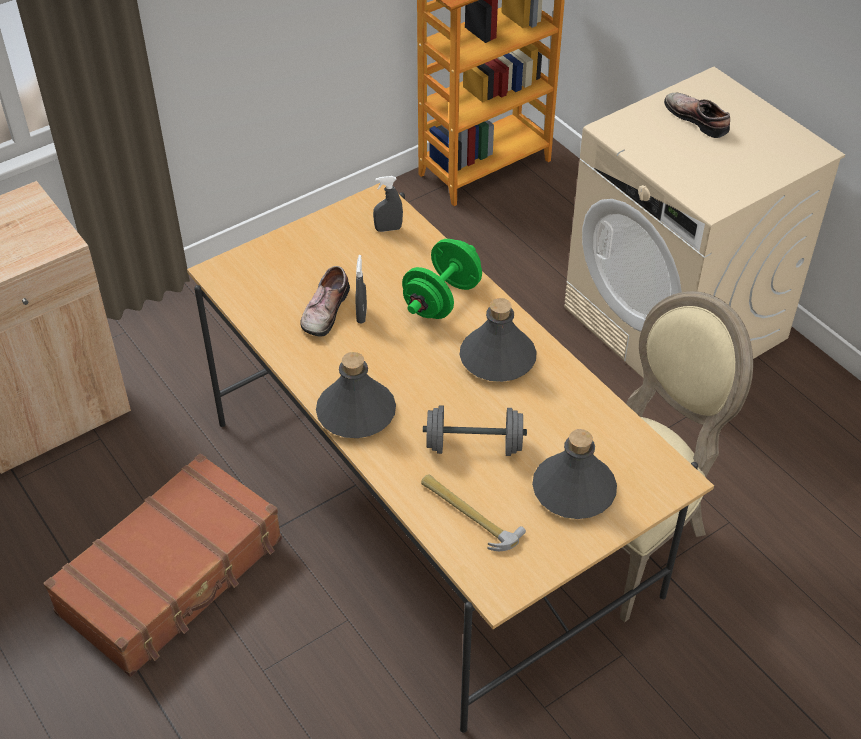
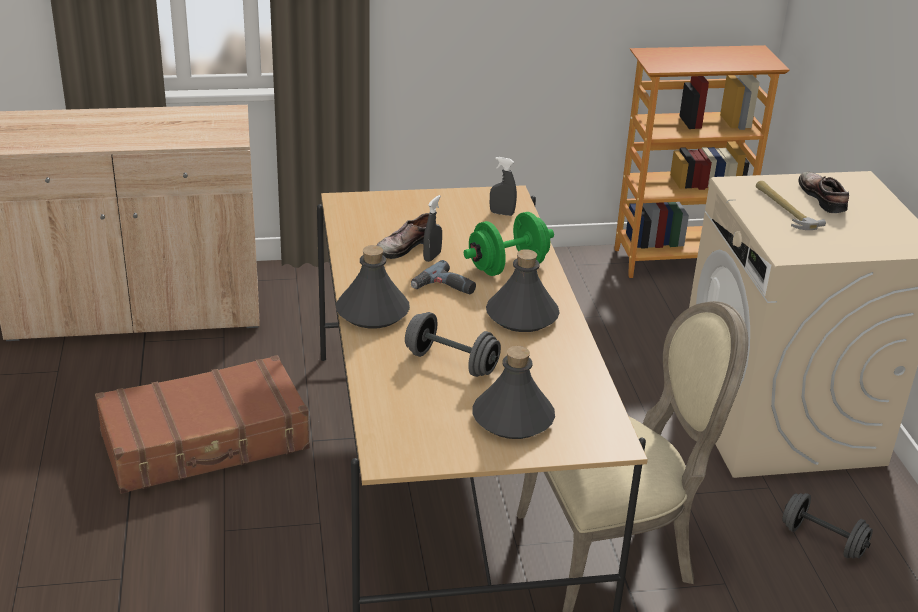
camera: 25 degrees right, 15 degrees down
(402, 353) = (443, 289): none -> power drill
(469, 514) = (407, 403): hammer -> hammer (785, 208)
(779, 441) = (822, 540): none -> grey dumbbell

